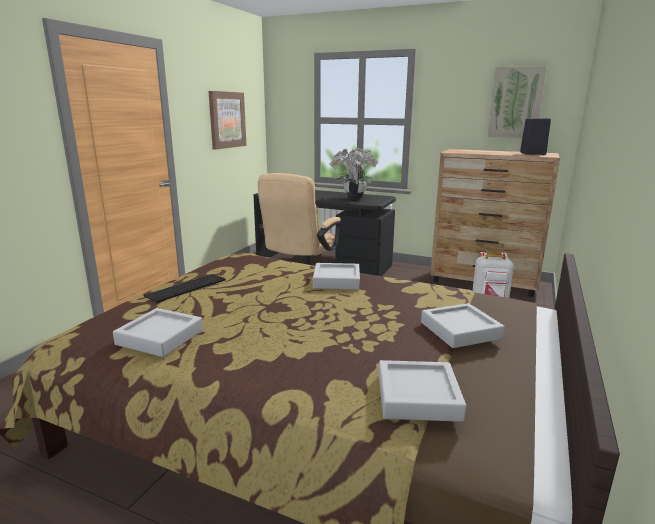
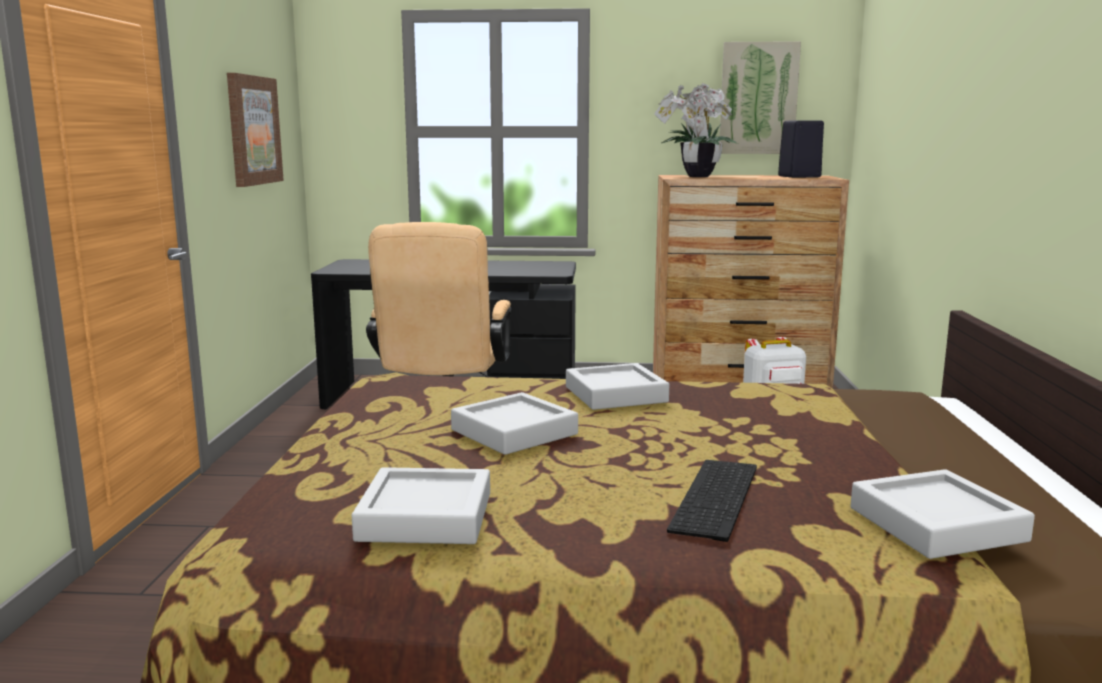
camera: 20 degrees left, 5 degrees down
(186, 288) = (364, 437): keyboard -> keyboard (718, 499)
(353, 198) = (509, 268): potted plant -> potted plant (695, 176)
(460, 330) = (883, 436): grey tray -> grey tray (514, 432)

